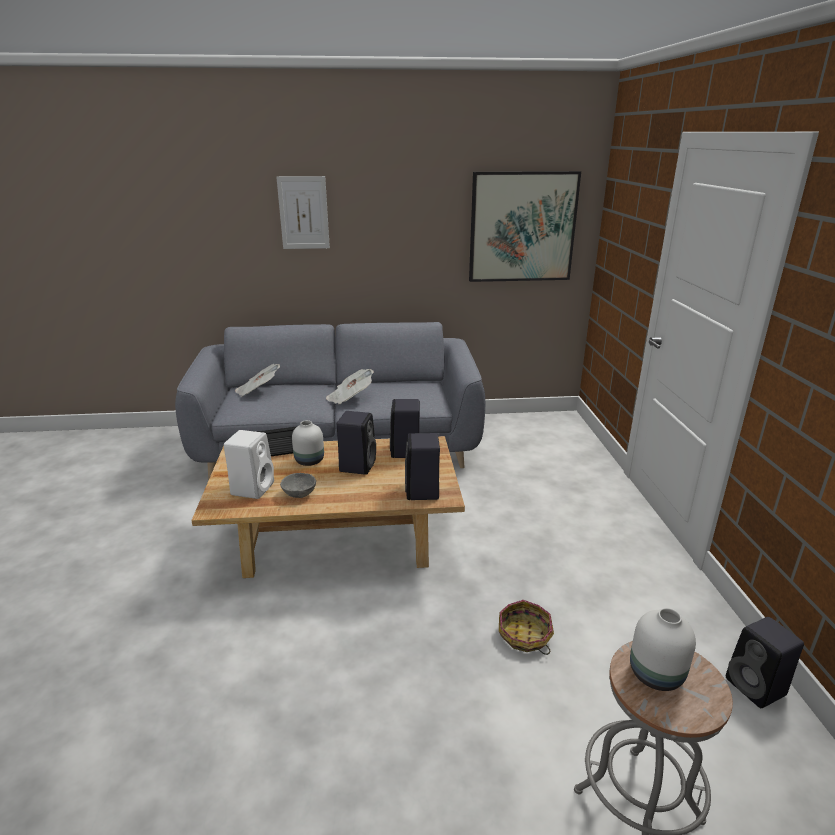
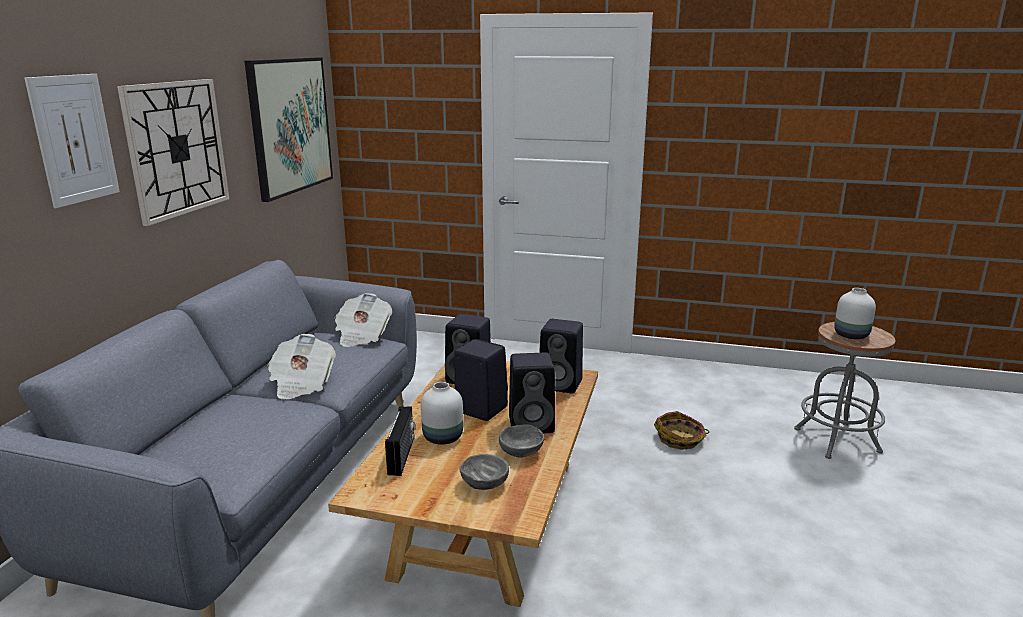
camera: 70 degrees left, 5 degrees down
(253, 488) = (484, 484): white speaker -> grey bowl
(258, 391) = (180, 449): newspaper -> newspaper (362, 335)
(385, 229) = (177, 148): none -> wall clock
(757, 688) = (746, 374): black speaker -> black speaker (533, 424)

